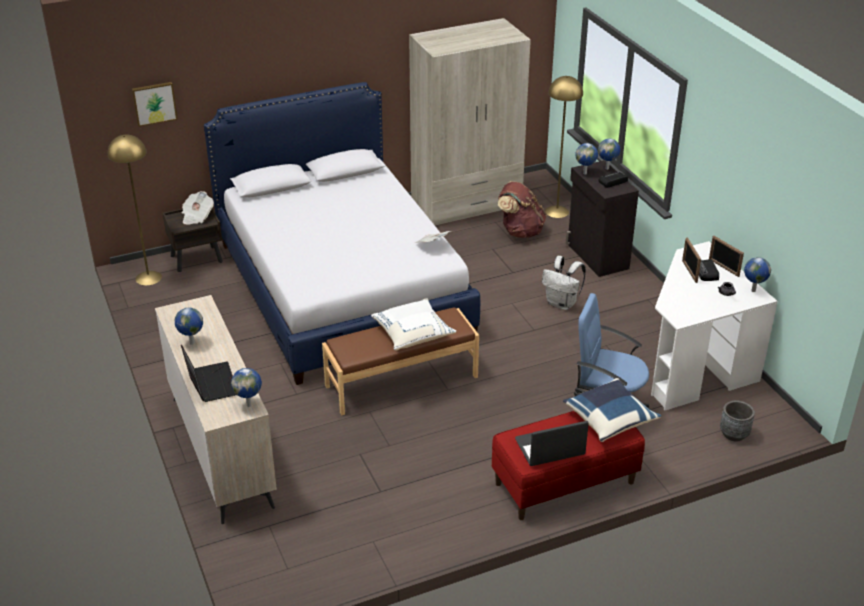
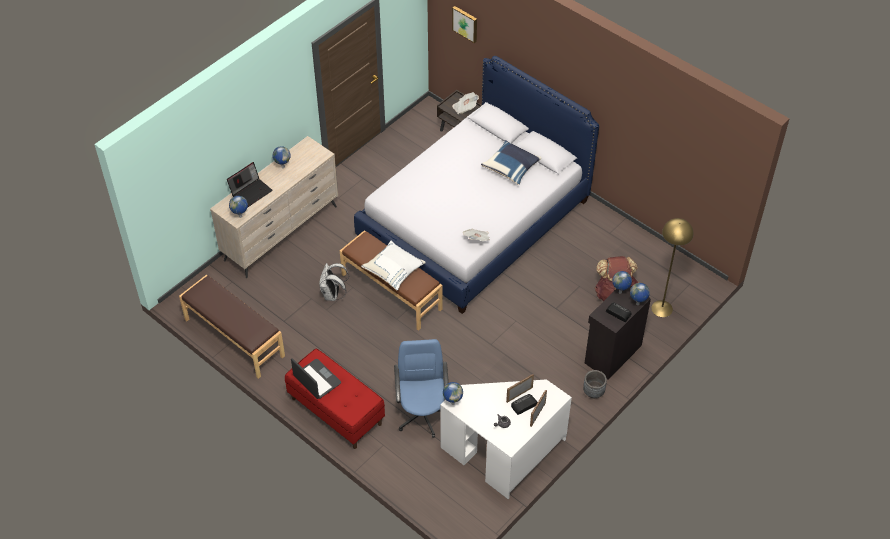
camera: 65 degrees right, 15 degrees up
(148, 278) = (424, 119): yellow floor lamp -> none
(376, 551) = (234, 338): none -> brown bench
(467, 204) = (633, 248): beige wardrobe -> none
(562, 303) = (533, 351): white backpack -> white backpack (333, 295)
(609, 420) = (360, 403): blue pillow -> blue pillow (511, 168)
(734, 434) = (436, 495): grey planter -> grey planter (593, 392)
(752, 290) = (516, 439): globe -> globe (452, 403)

